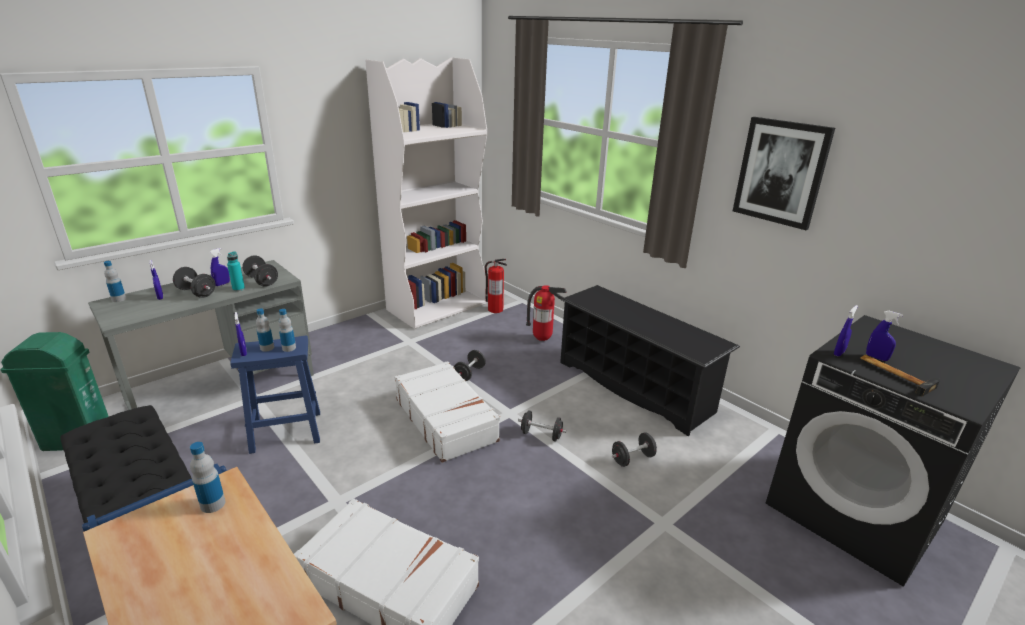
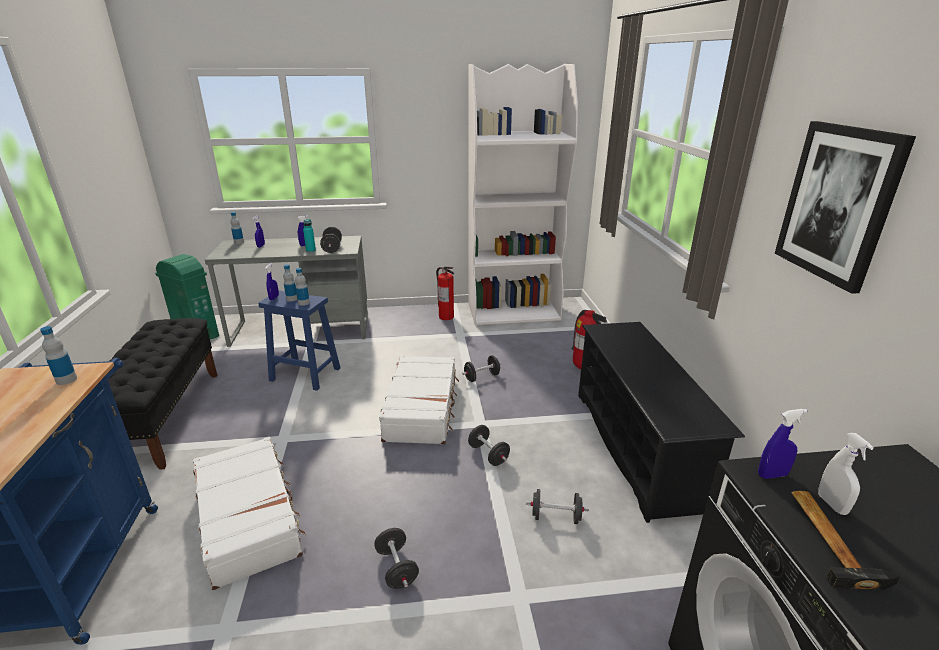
camera: 35 degrees right, 0 degrees up
(196, 292) = (284, 247): black dumbbell -> black dumbbell (397, 568)
(495, 309) = (564, 328): fire extinguisher -> fire extinguisher (446, 316)
(876, 357) = (832, 504): blue spray bottle -> white spray bottle

